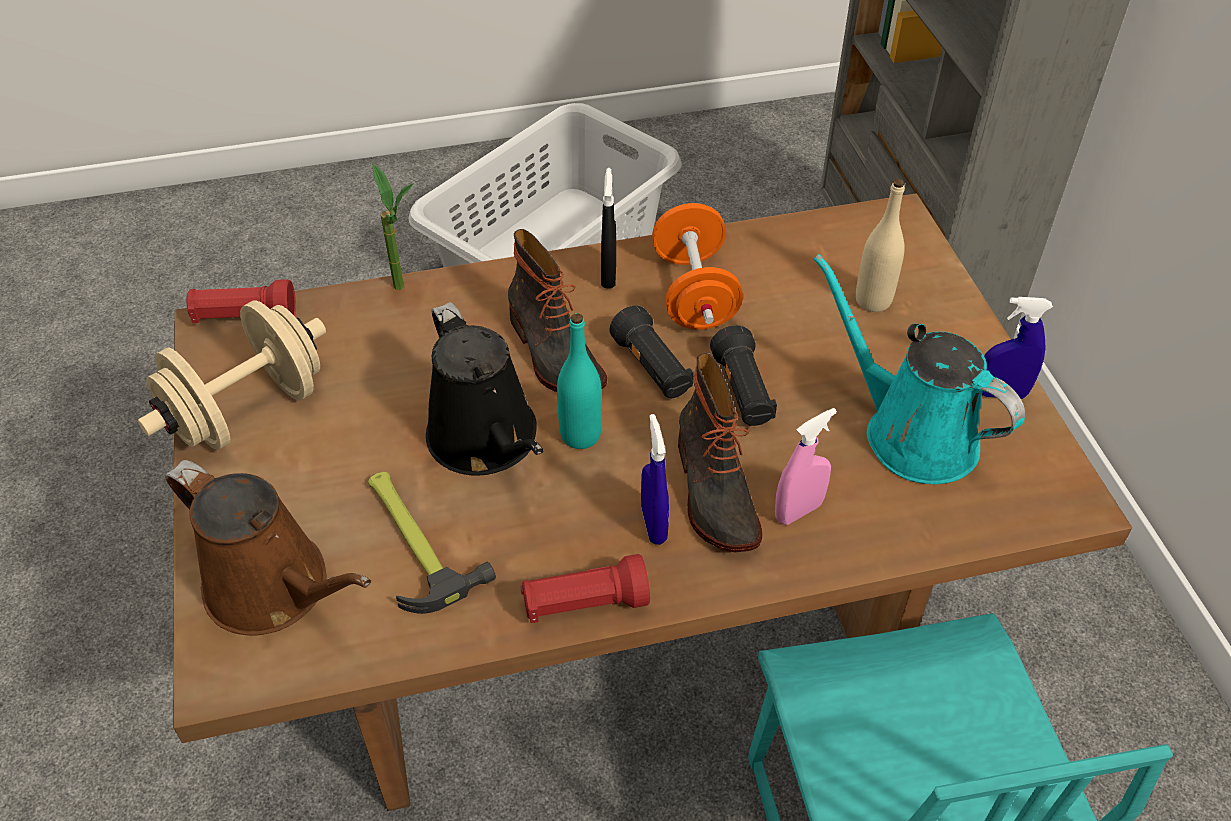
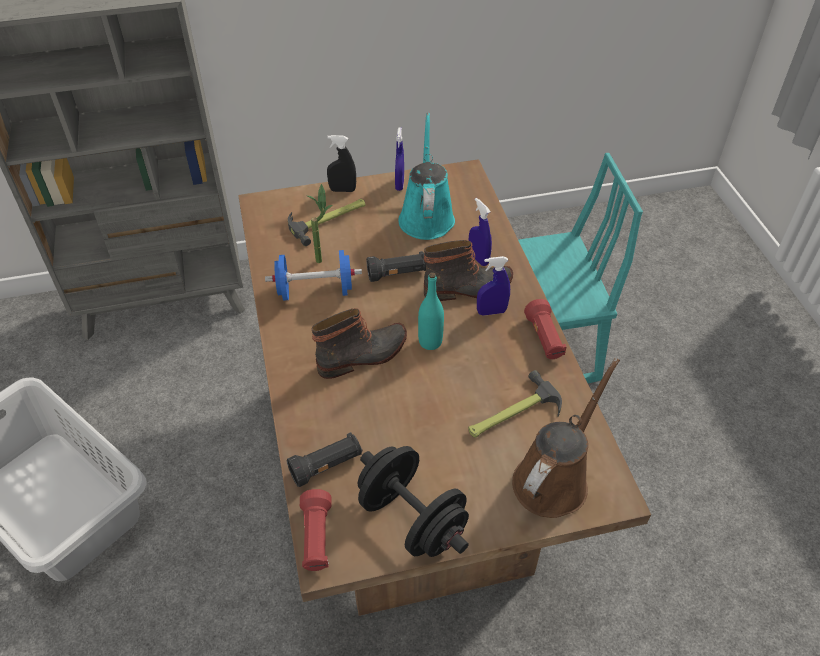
camera: 90 degrees left, 0 degrees up
(247, 411) = (412, 519): beige dumbbell -> black dumbbell
(407, 291) = (297, 437): potted plant -> potted plant (323, 257)
(487, 441) = (436, 384): black watering can -> none
(608, 275) = (294, 330): black spray bottle -> black spray bottle (342, 190)
(652, 369) = (378, 310): black flashlight -> black flashlight (327, 466)
(694, 293) = (315, 291): orange dumbbell -> blue dumbbell
(798, 511) = (478, 258): pink spray bottle -> blue spray bottle
(873, 301) = (329, 220): beige bottle -> hammer
(911, 433) = (426, 216): turquoise watering can -> turquoise watering can turned 135 degrees clockwise

